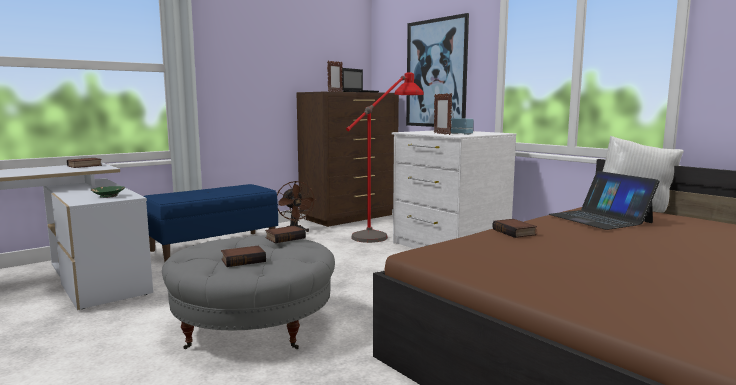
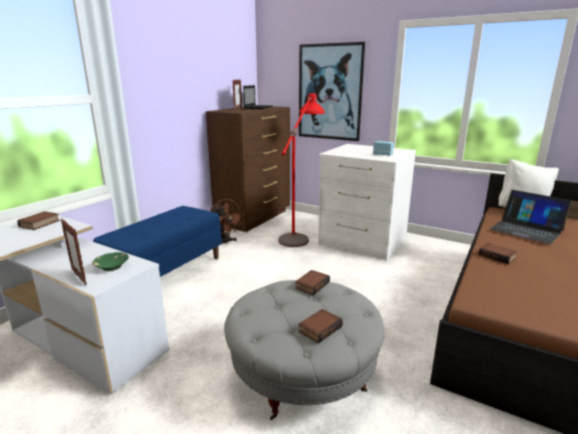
camera: 20 degrees left, 10 degrees up
(442, 134) = (368, 156): picture frame -> picture frame (79, 277)

